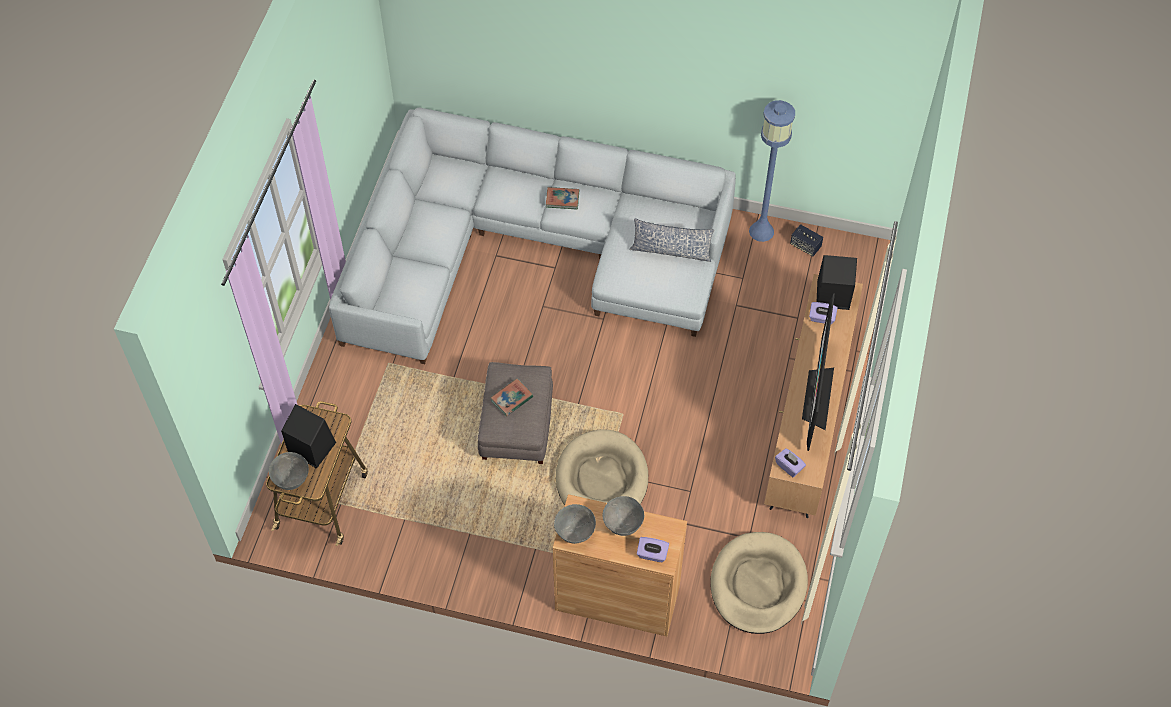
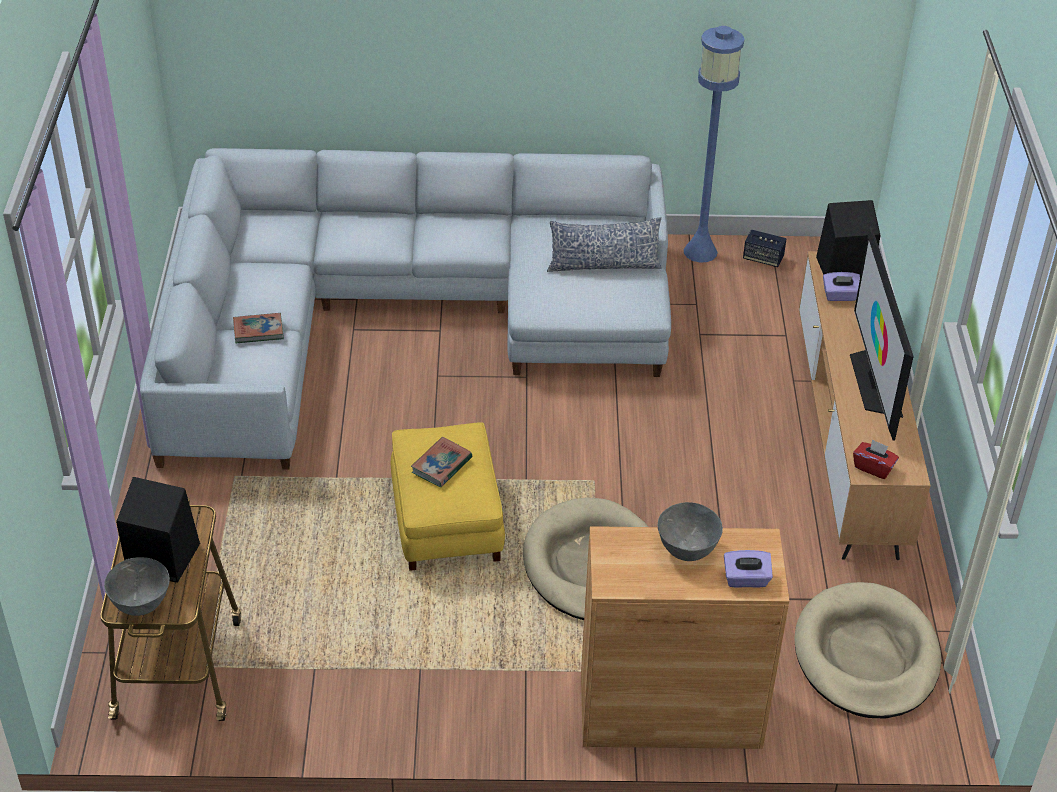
camera: 15 degrees left, 15 degrees down
(516, 426) = (446, 521): grey ottoman -> yellow ottoman
(562, 199) = (436, 232): book -> book (258, 331)
(574, 532) = (618, 573): grey bowl -> none
(789, 466) = (873, 467): purple tissue box -> red tissue box

